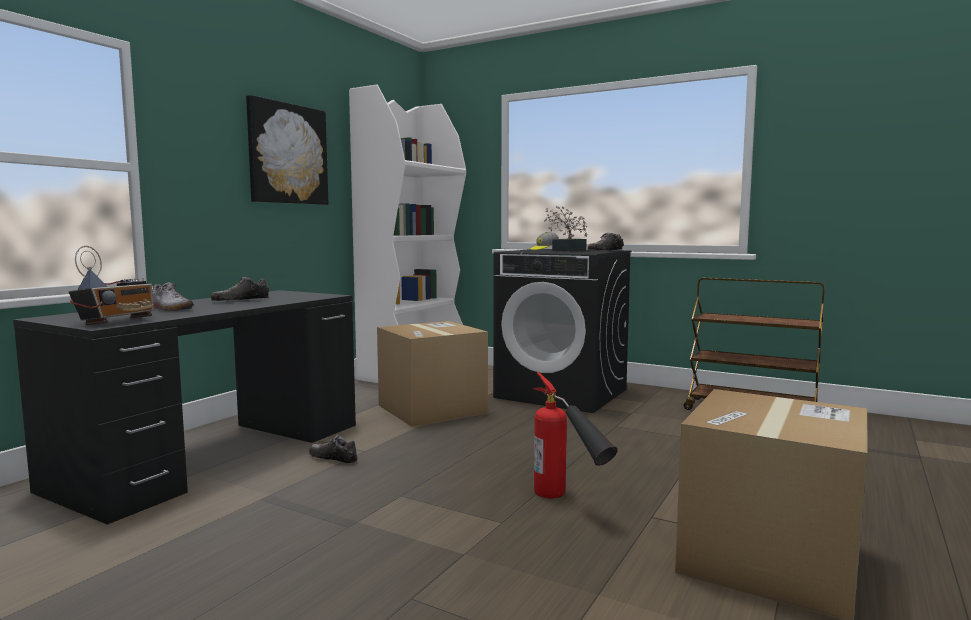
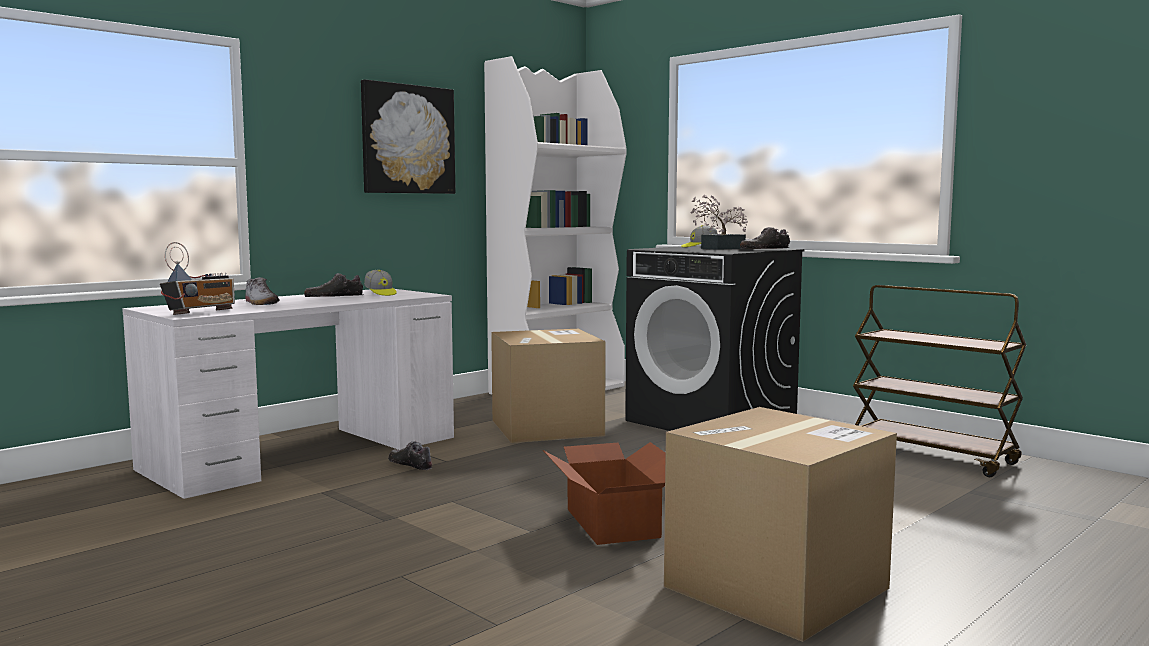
camera: 15 degrees right, 0 degrees up
(218, 454) = (305, 452): black desk -> white desk
(282, 295) = (380, 293): none -> cap
(568, 503) = (613, 522): fire extinguisher -> cardboard box

